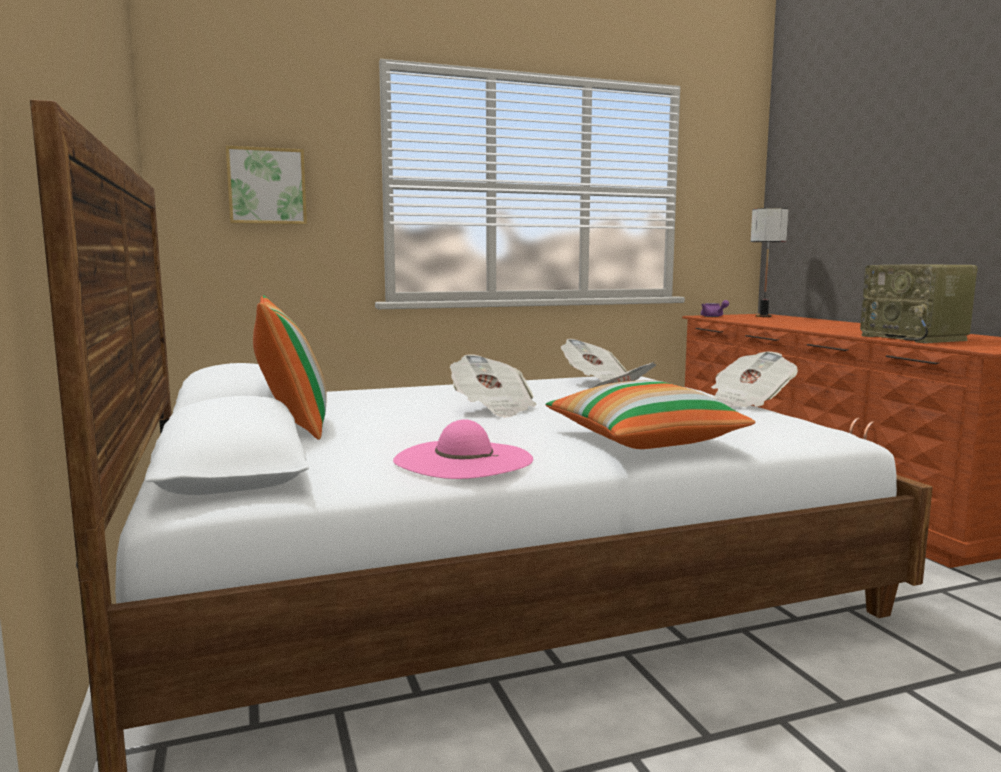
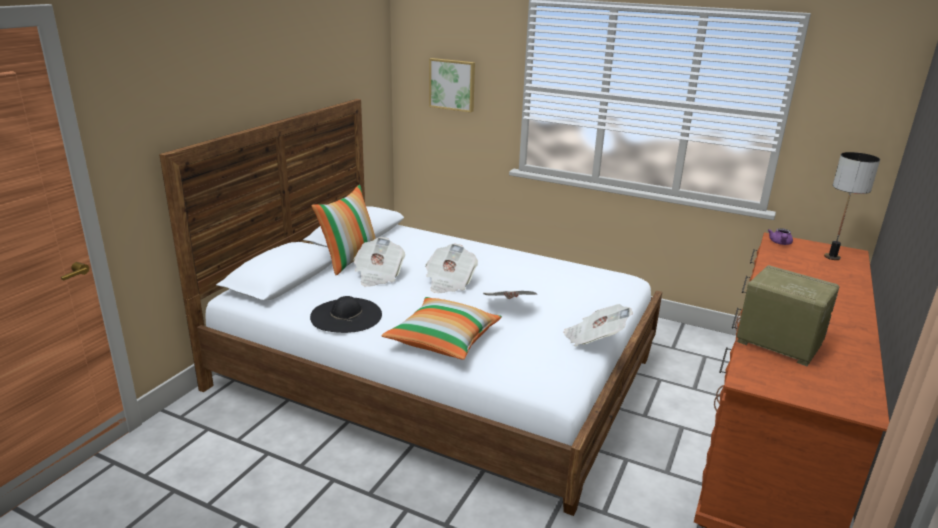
camera: 45 degrees right, 15 degrees up
(463, 459) = (346, 315): pink hat -> black hat
(596, 382) = (577, 278): newspaper -> newspaper (378, 275)
(915, 338) = (777, 343): radio -> radio turned 105 degrees clockwise

